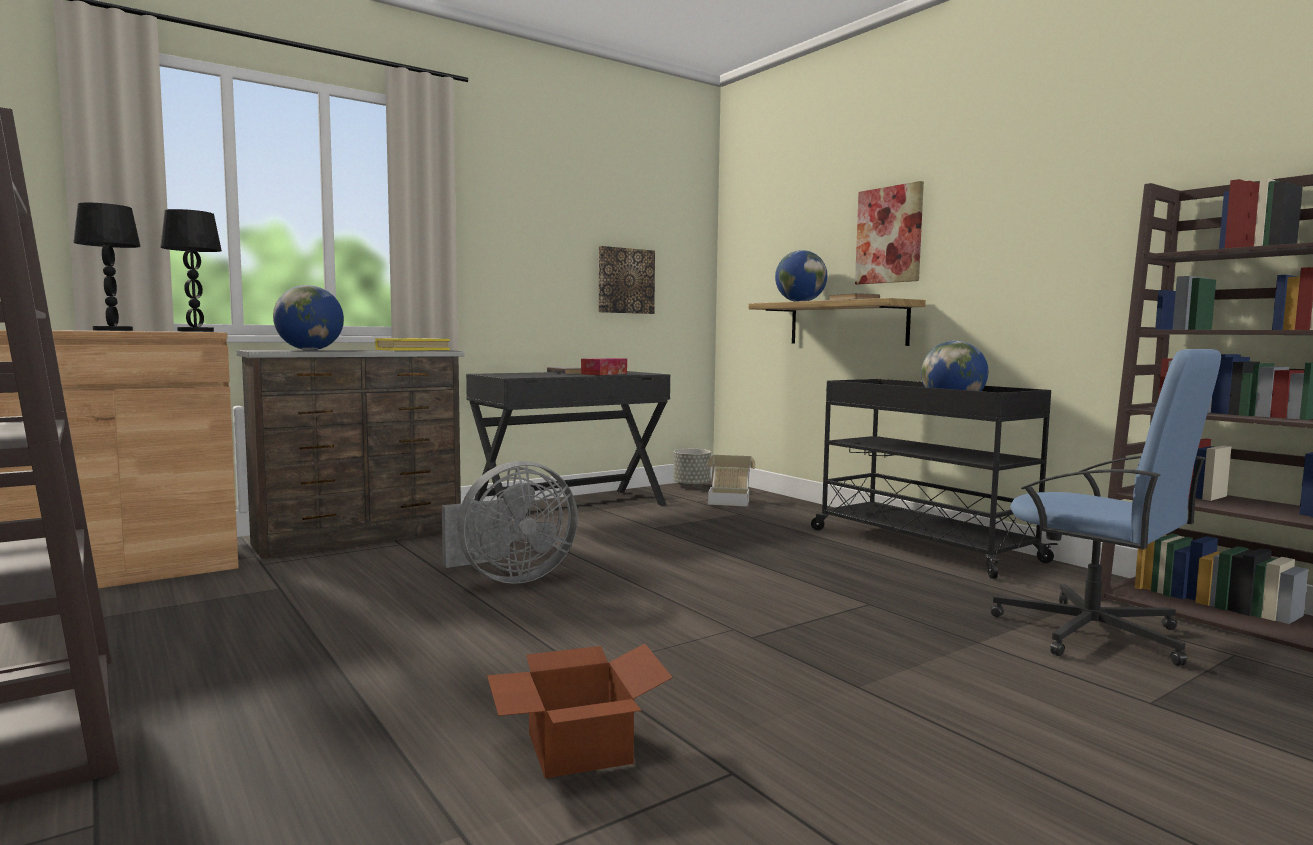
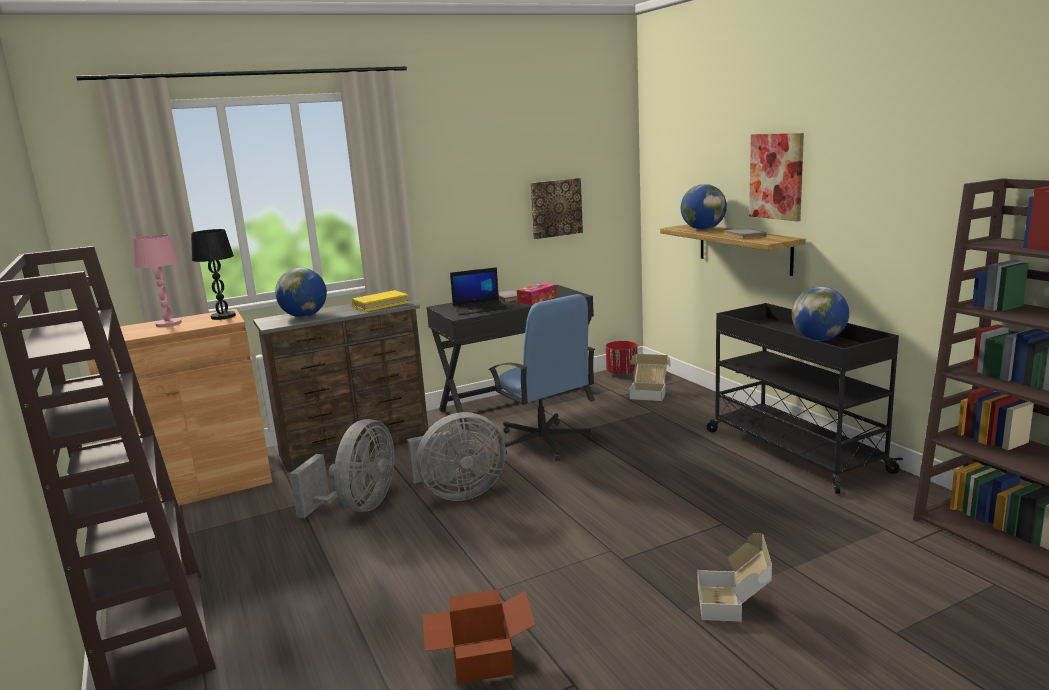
camera: 10 degrees right, 10 degrees up
(113, 330) = (169, 324): black table lamp -> pink table lamp
(367, 590) = (358, 507): none -> grey fan
(536, 375) = (480, 308): none -> laptop
(692, 486) = (622, 373): grey planter -> red planter
(923, 678) = (734, 603): none -> cardboard box
(1093, 633) = (890, 558): blue office chair -> blue office chair (543, 442)

